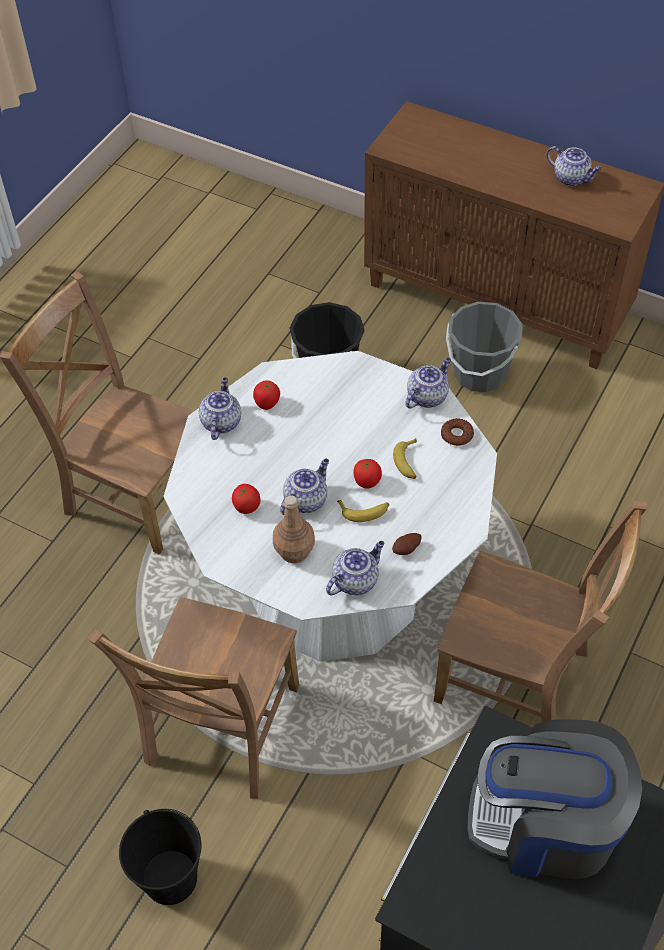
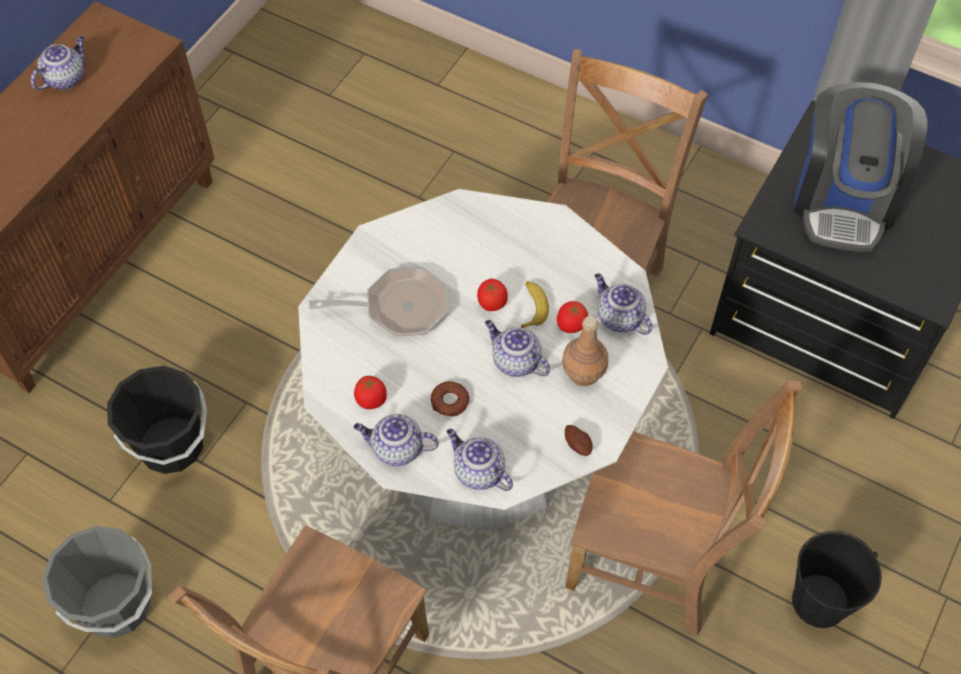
camera: 90 degrees left, 5 degrees up
(246, 506) = (523, 420): tomato -> tomato (571, 325)
(359, 416) = (399, 308): none -> frying pan
(407, 549) = (580, 271): potato -> potato (578, 445)
(408, 462) = (467, 265): banana -> none
(427, 396) = (376, 243): teapot -> teapot (478, 471)
(456, 435) = (432, 220): donut -> donut (450, 401)
(479, 374) = (199, 288): grey bucket -> grey bucket (116, 605)

